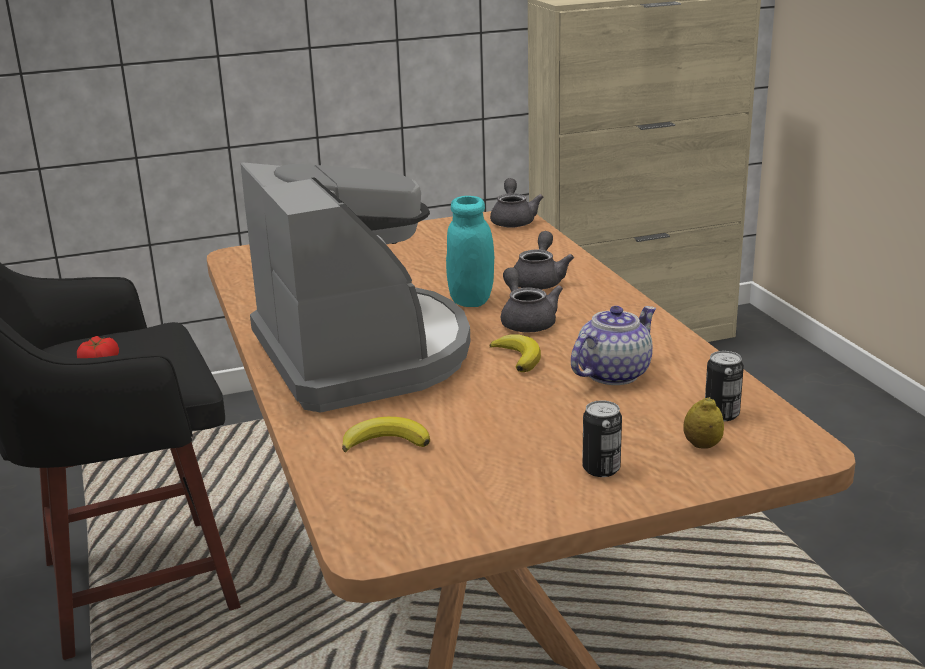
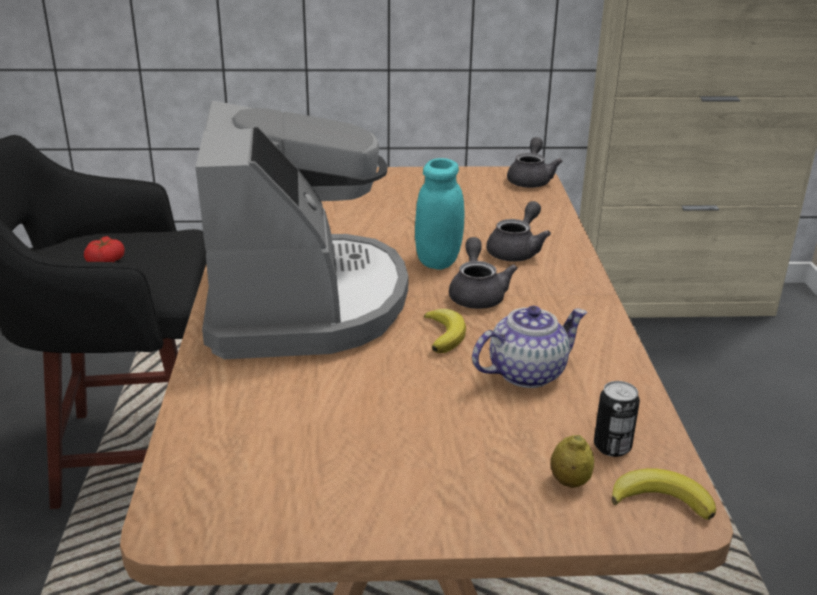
camera: 15 degrees right, 5 degrees up
(386, 441) = (262, 405): banana -> banana (661, 499)
(601, 469) = (448, 486): can -> none

